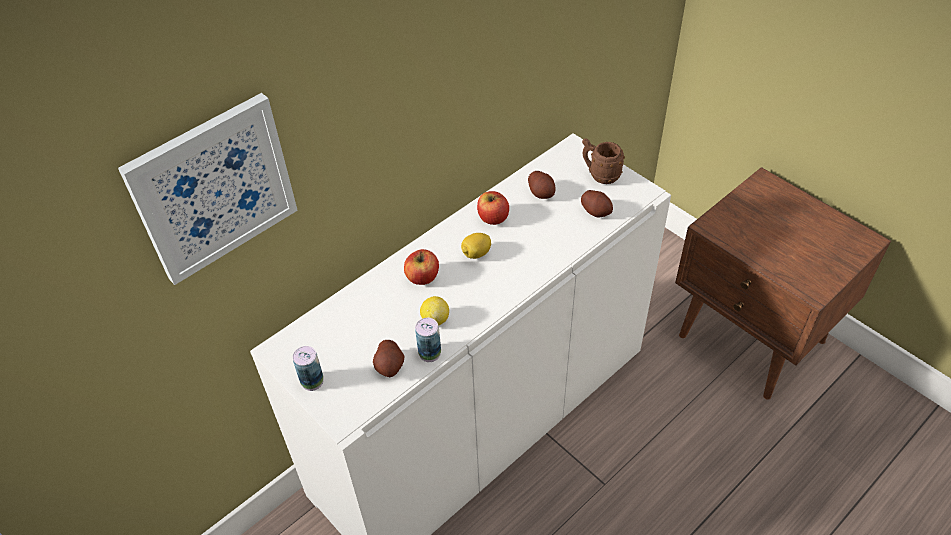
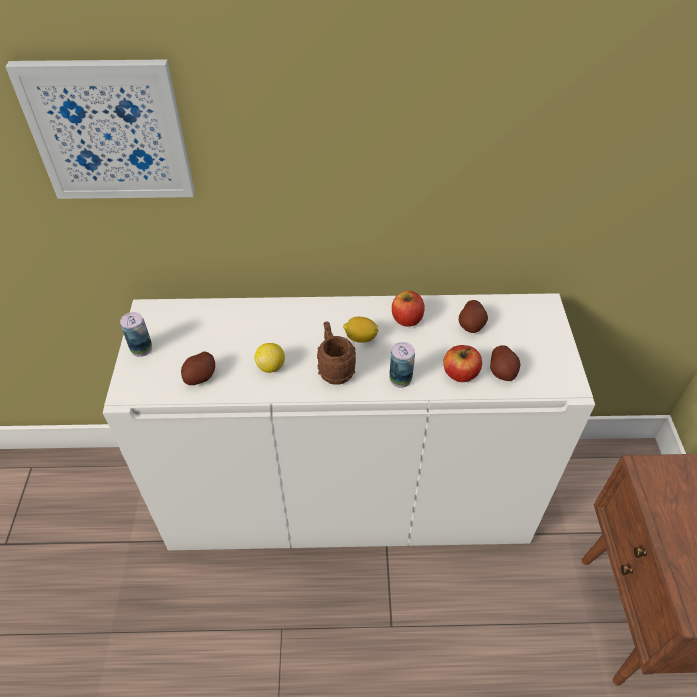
camera: 40 degrees right, 0 degrees up
(422, 277) = (300, 328): apple -> apple (460, 374)
(429, 353) = (237, 389): can -> can (400, 379)
(600, 174) = (543, 343): brown mug -> brown mug (334, 369)

